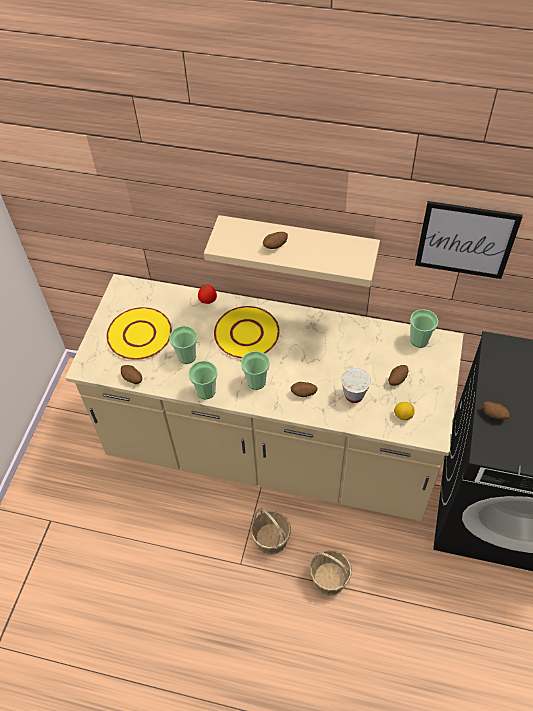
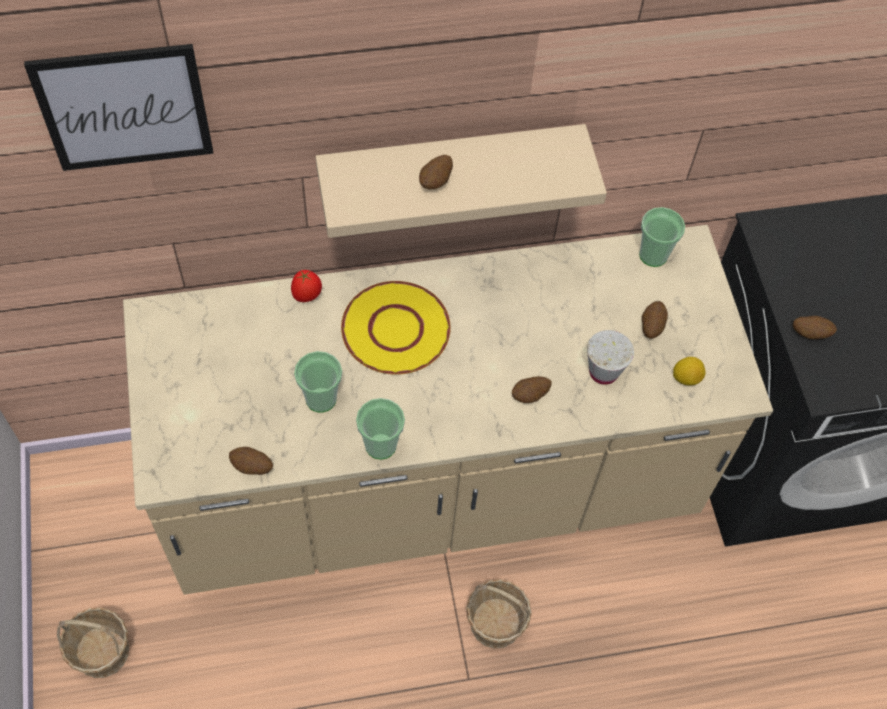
camera: 30 degrees left, 5 degrees up
(140, 334) = (224, 388): yellow plate -> none
(256, 381) = (450, 402): cup -> none
(329, 578) = (604, 646): basket -> basket (102, 651)
(465, 240) = (718, 90): picture -> picture (124, 108)

